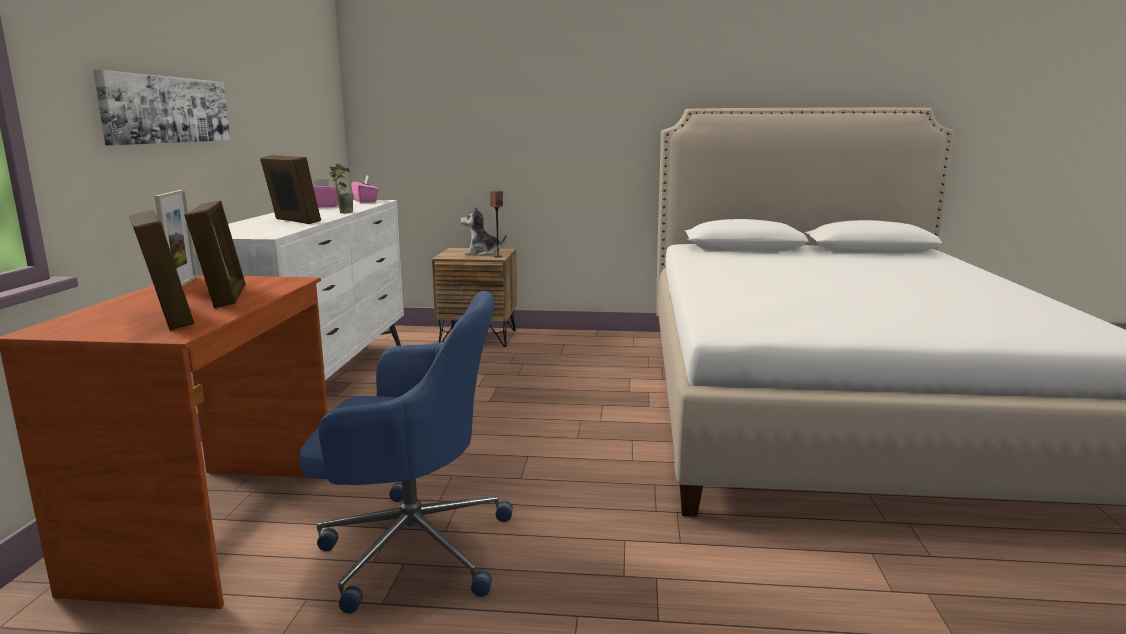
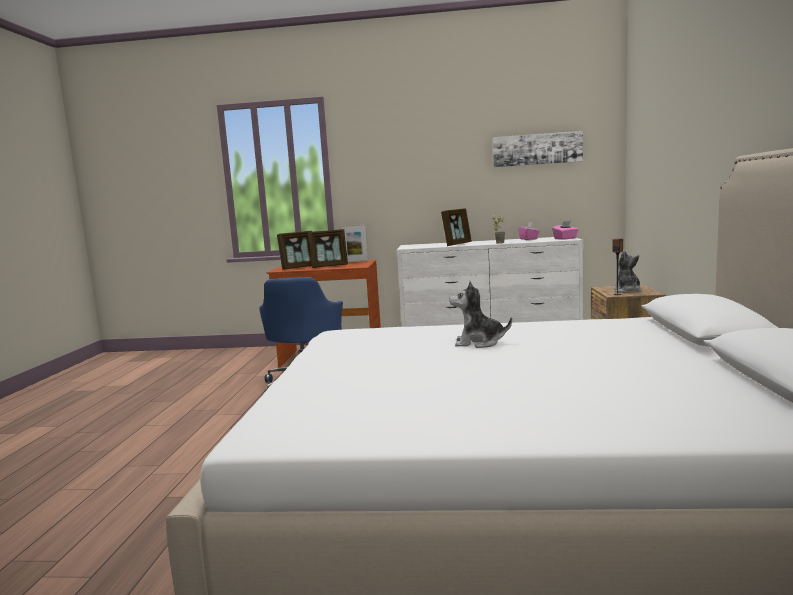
camera: 90 degrees right, 5 degrees down
(166, 110) = (411, 188): picture -> picture (537, 149)
(787, 284) = (478, 343): none -> plush toy

